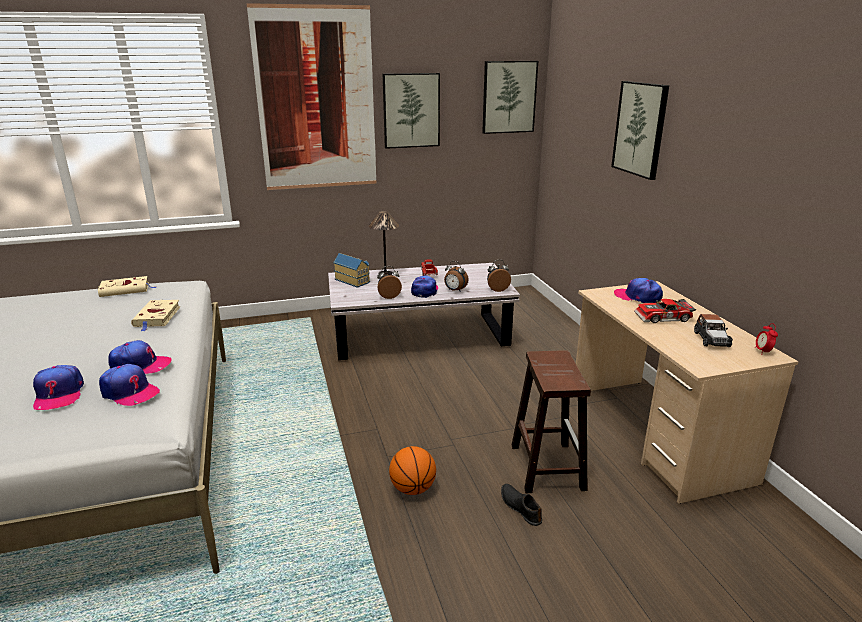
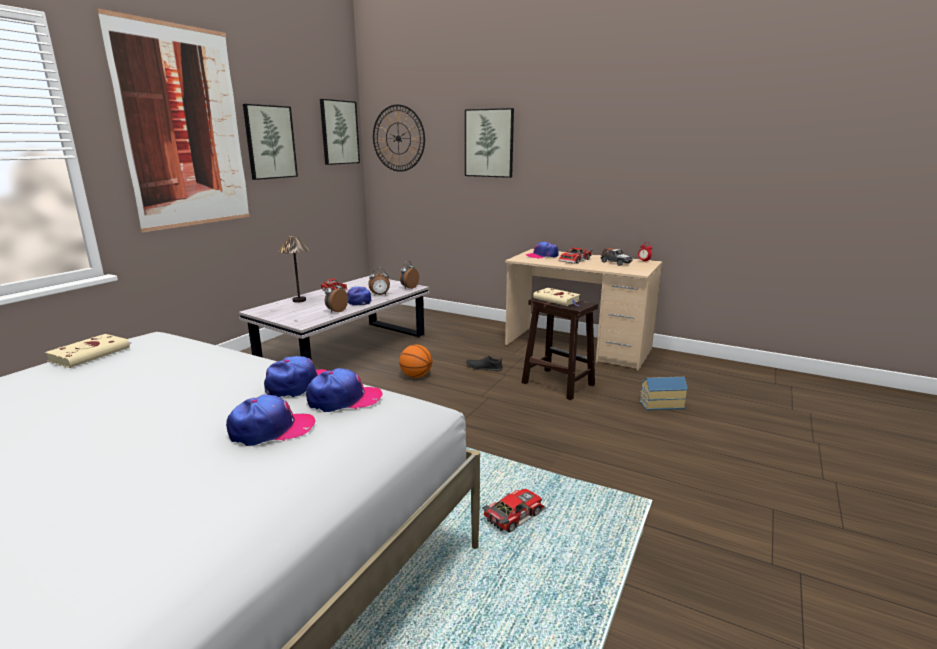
camera: 45 degrees left, 5 degrees down
(59, 394) = (271, 430): cap -> cap turned 45 degrees counterclockwise
(157, 317) = (209, 357): beige book -> beige book (557, 300)
(280, 567) = (513, 514): none -> toy car
(353, 280) = (277, 310): toy house -> toy house (660, 404)
(413, 489) = (509, 430): basketball -> basketball (416, 376)
(520, 507) = (580, 407): black shoe -> black shoe (484, 368)
(569, 108) = (398, 138): none -> wall clock

